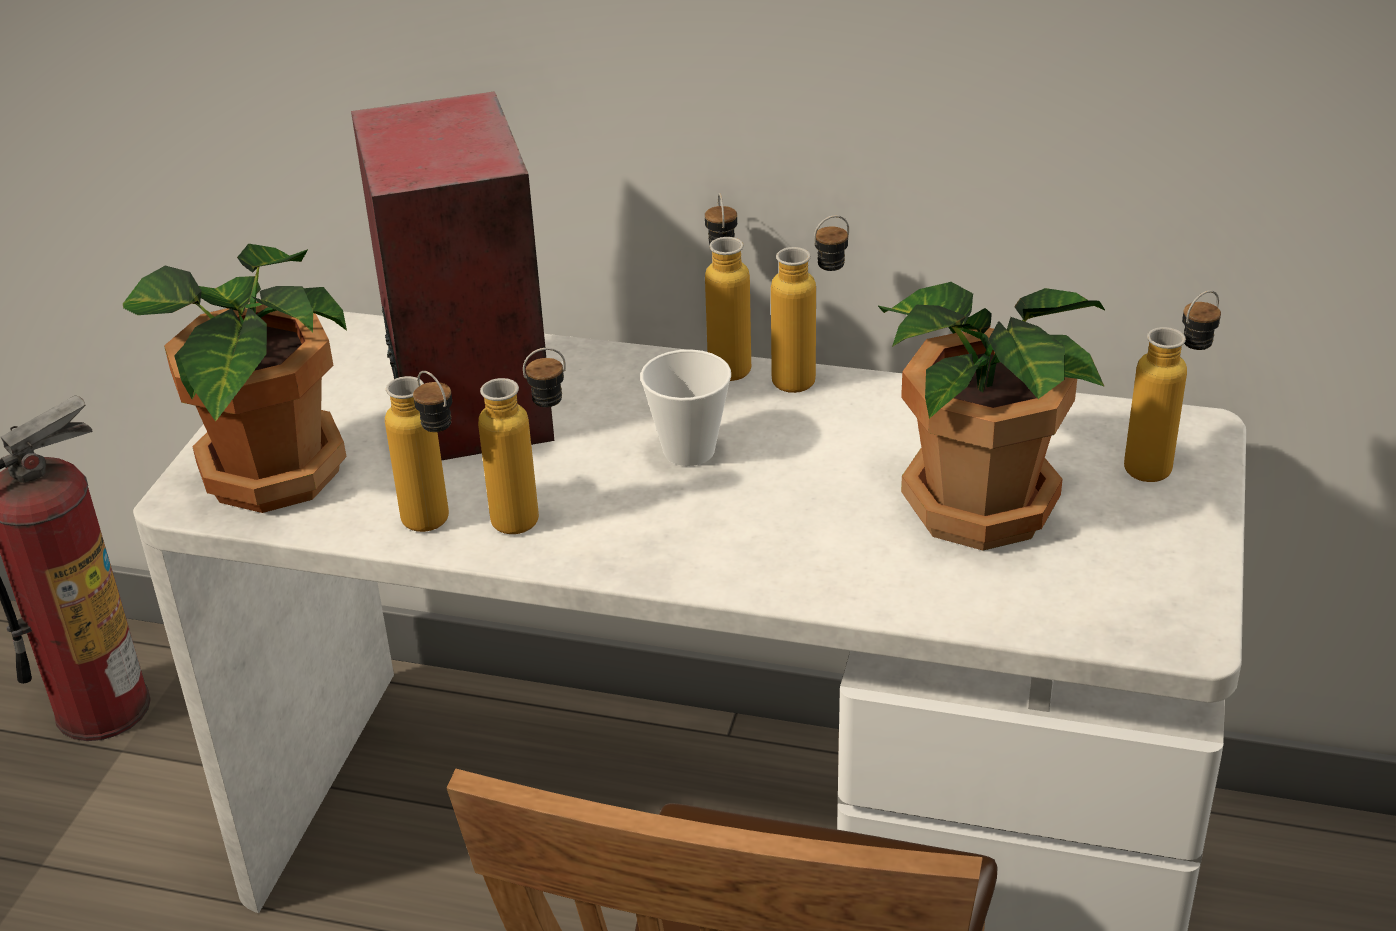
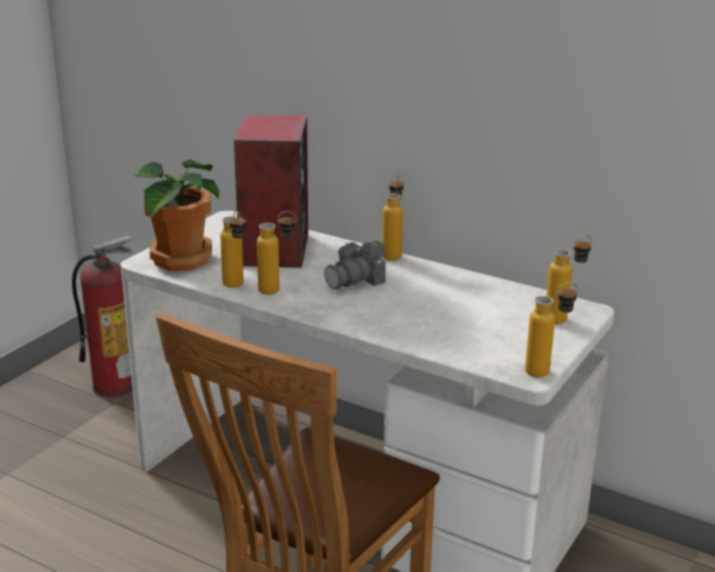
camera: 15 degrees right, 10 degrees down
(689, 451) = (356, 280): cup -> camera
(810, 378) = (425, 264): bottle -> bottle (547, 371)
(978, 504) = (470, 318): potted plant -> none

